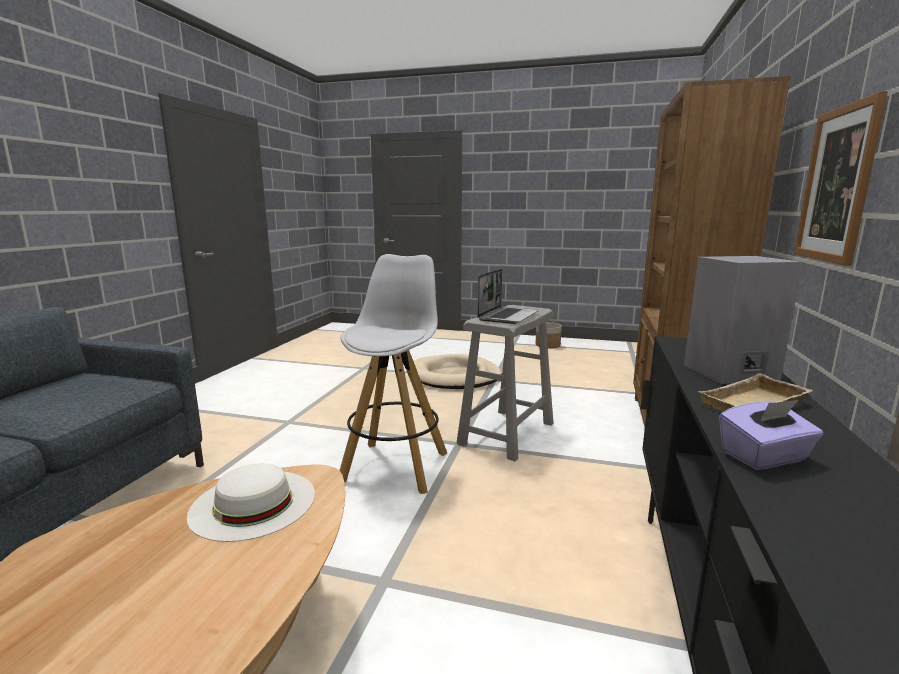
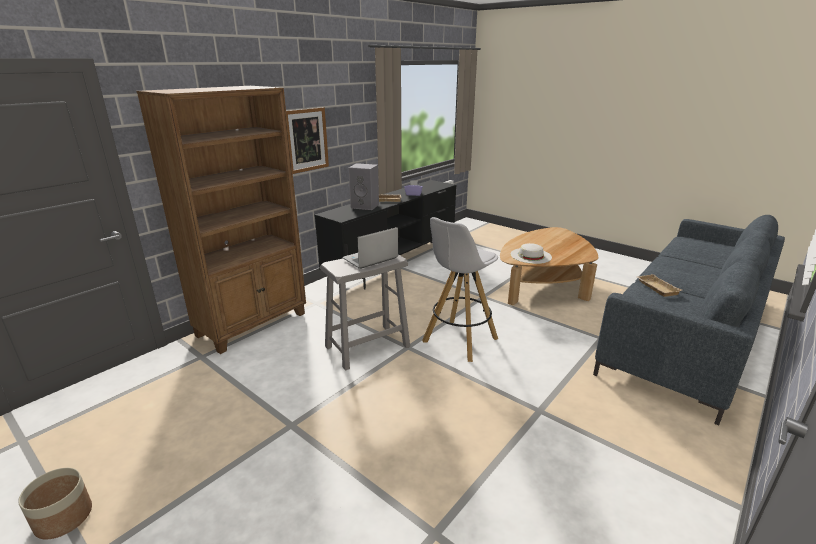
camera: 155 degrees left, 10 degrees up
(43, 414) = (656, 288): none -> beige tray
(455, 376) = (325, 450): beige dog bed -> none

